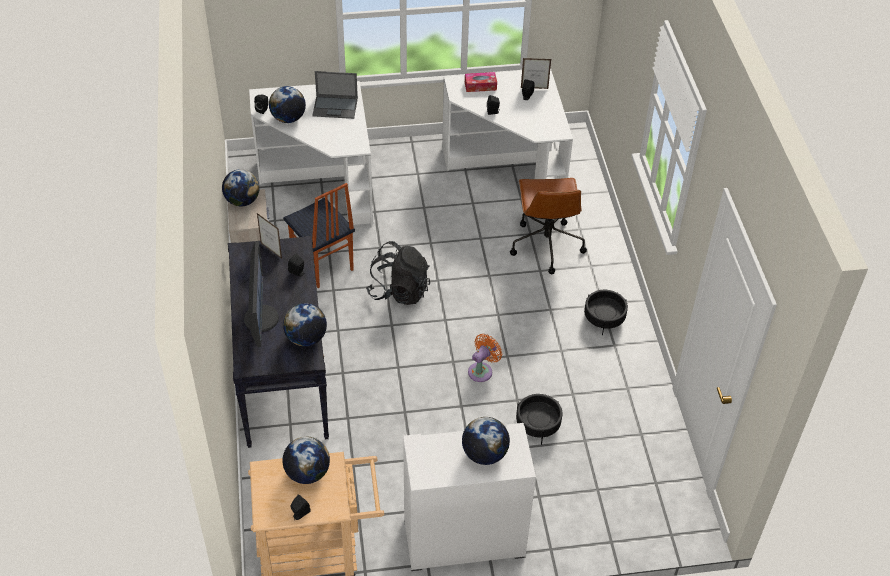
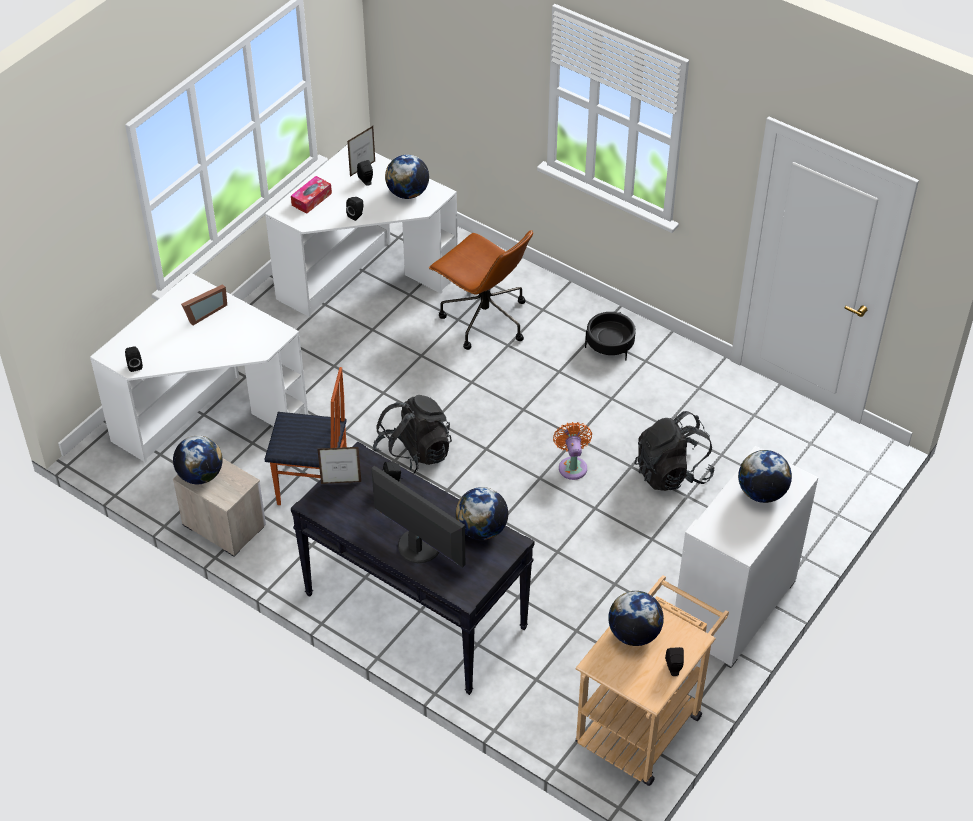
camera: 45 degrees left, 0 degrees up
(288, 118) = (173, 356): globe -> globe (408, 193)
(335, 107) = (204, 312): laptop -> picture frame
(538, 425) = (672, 472): black planter -> black backpack

